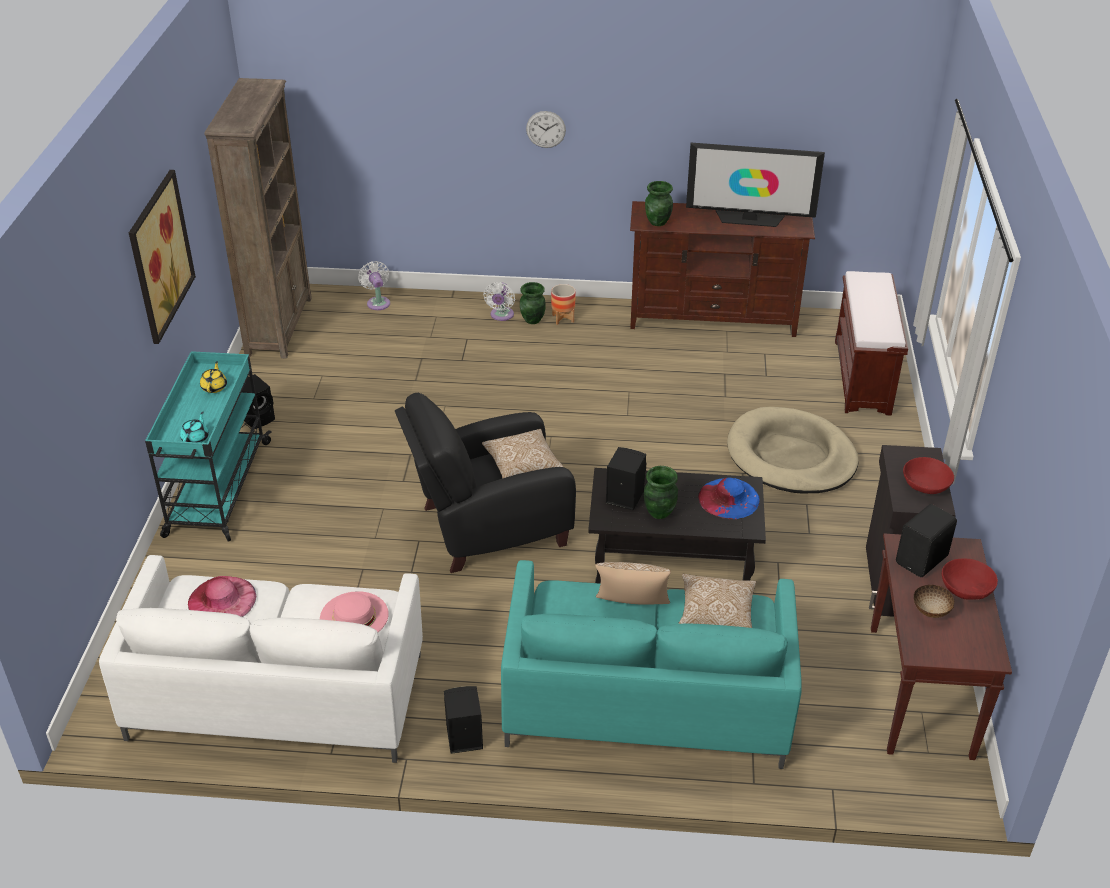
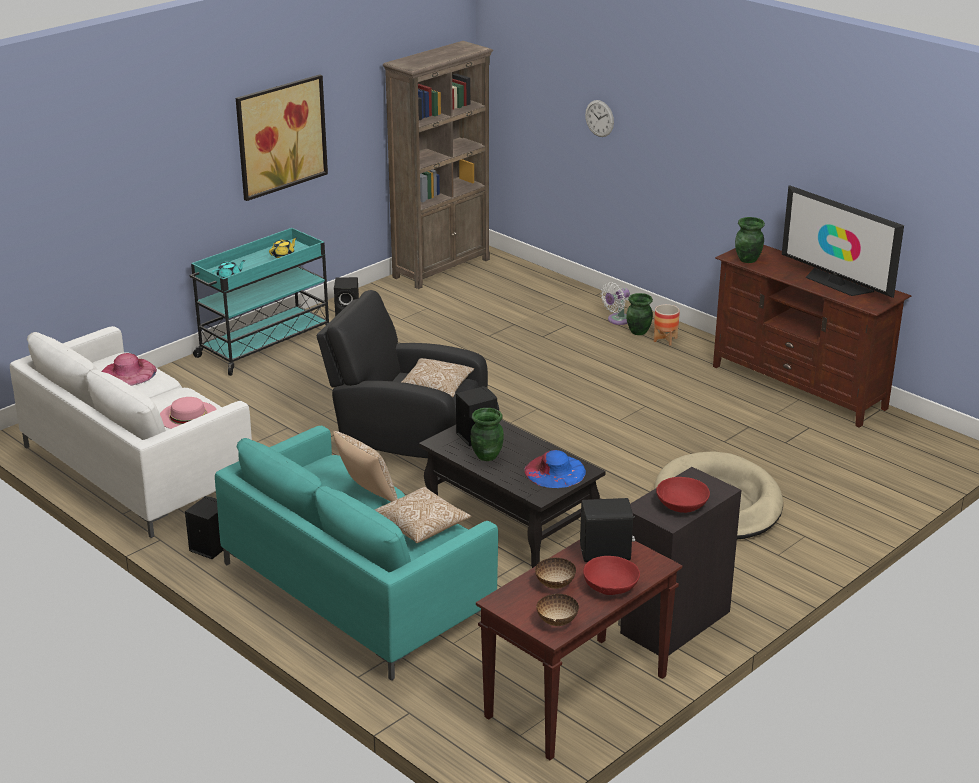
camera: 40 degrees right, 10 degrees down
(378, 302) = (534, 278): white fan -> none
(546, 129) = (687, 147): wall clock -> wall clock (599, 118)
(863, 377) = (878, 479): brown bench -> none
(978, 645) = (556, 621): none -> bowl

